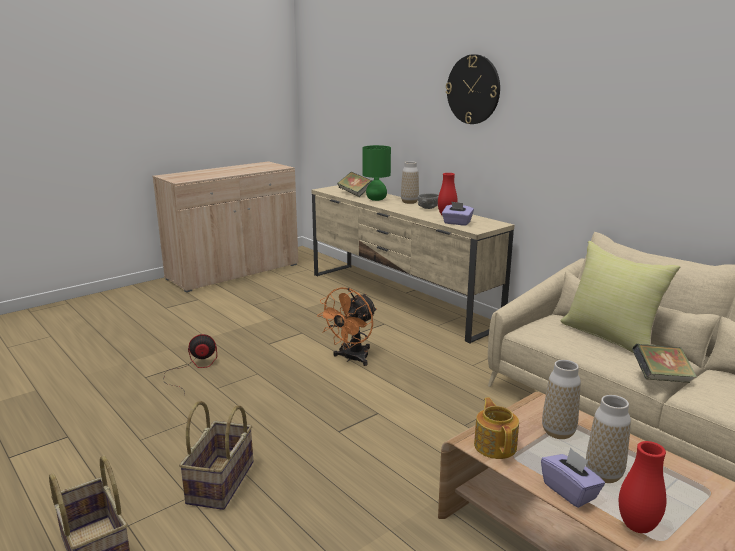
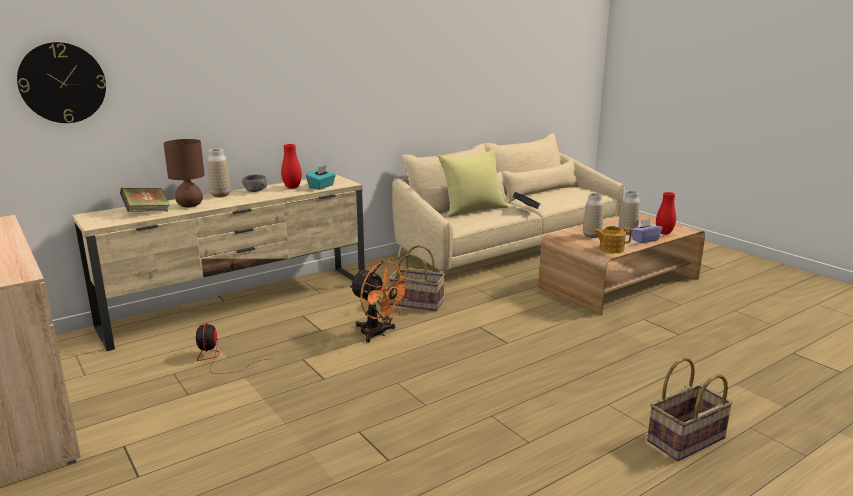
camera: 85 degrees left, 0 degrees up
(193, 369) = (375, 425): fan -> fan (218, 359)
(222, 483) = (586, 390): basket -> basket (417, 302)
(376, 199) = (189, 205): green table lamp -> brown table lamp
(457, 223) = (321, 186): purple tissue box -> turquoise tissue box
(473, 89) = (268, 60): wall clock -> wall clock (62, 83)

